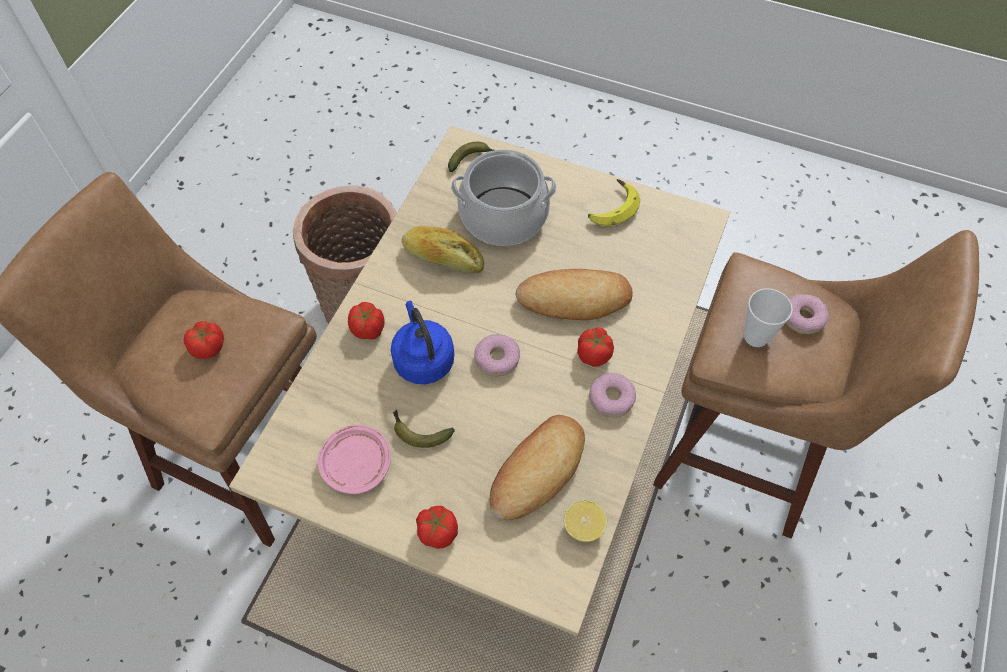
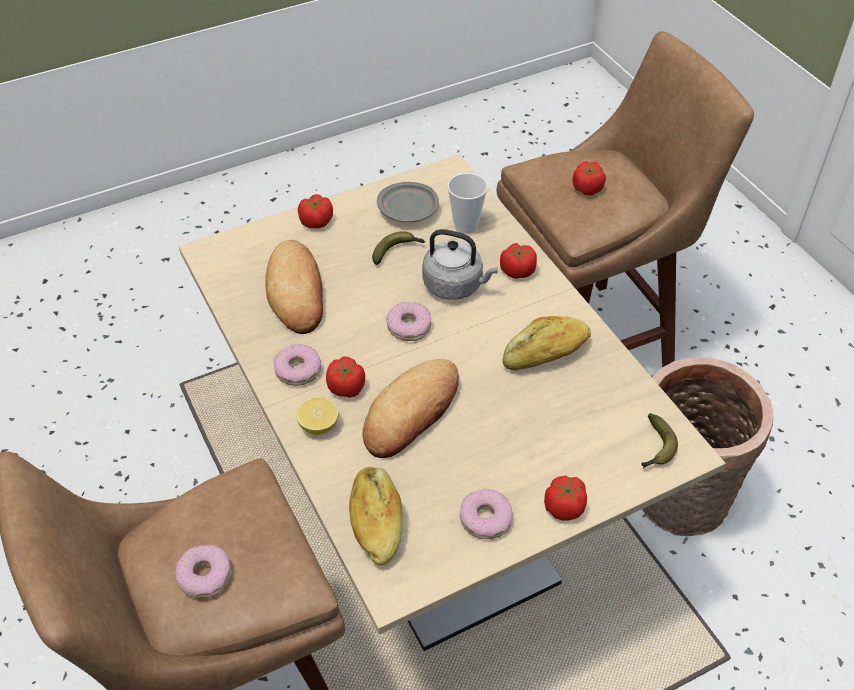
camera: 130 degrees right, 10 degrees down
(356, 463) = (409, 211): pink plate -> grey plate
(423, 359) = (456, 285): blue kettle -> grey kettle
(504, 216) = (556, 425): cooking pot -> none
(562, 177) = (564, 507): none -> tomato
(583, 527) = (231, 289): lemon -> lemon (318, 425)
(611, 208) = (486, 519): banana -> donut
(672, 258) = (376, 521): none -> bread
(756, 336) = (232, 519): cup -> cup (466, 226)

